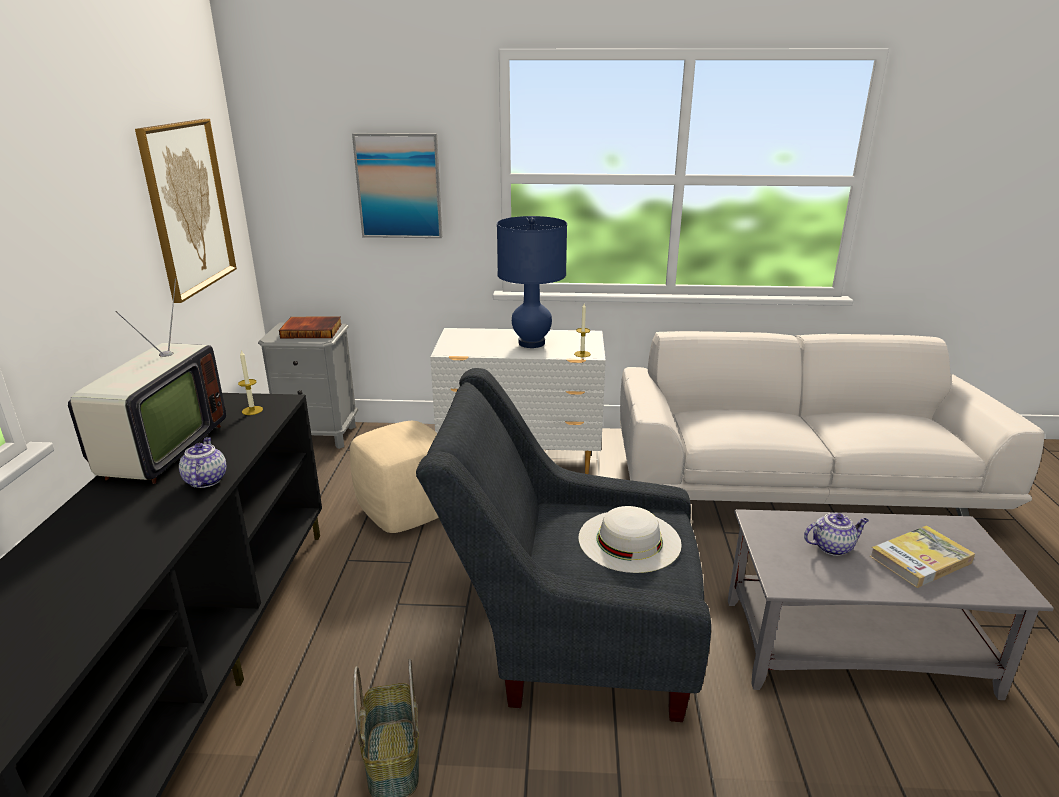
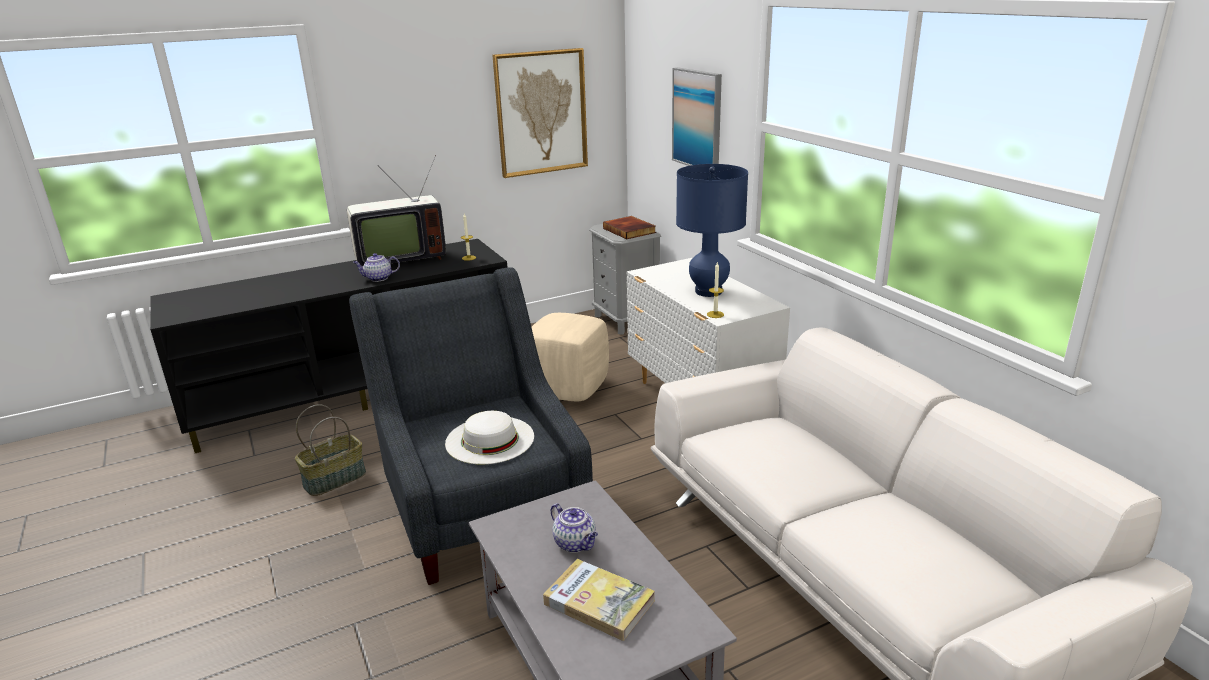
camera: 60 degrees right, 0 degrees up
(205, 480) = (378, 278): teapot -> teapot turned 150 degrees counterclockwise

